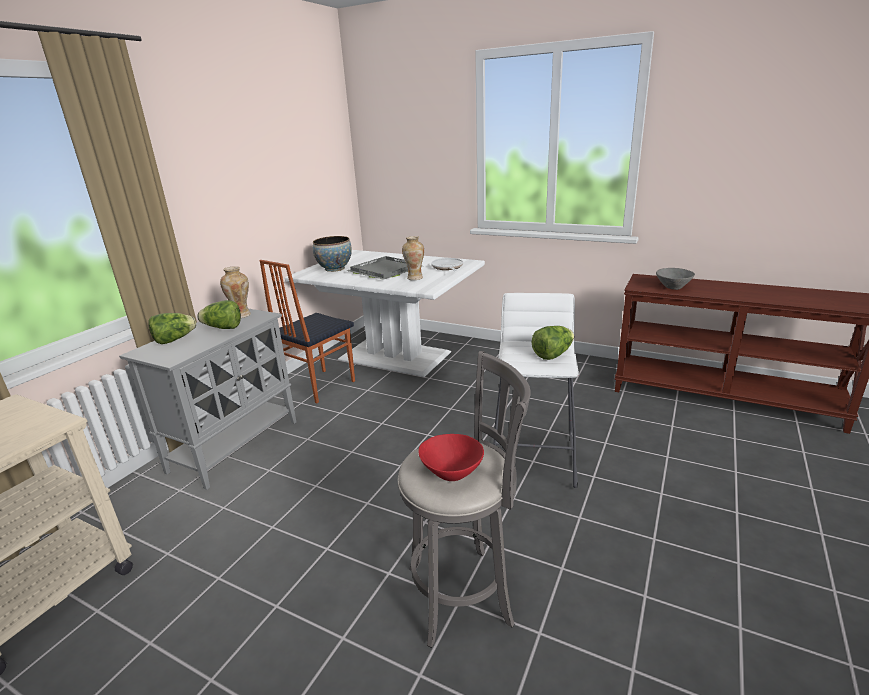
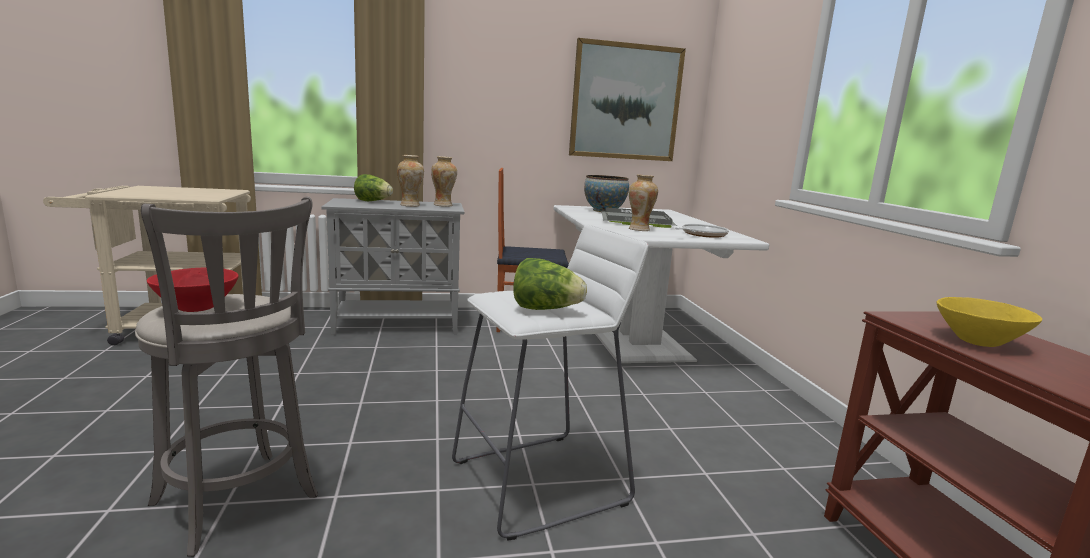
camera: 50 degrees right, 10 degrees down
(223, 328) = (410, 205): lettuce -> vase
(310, 169) = (625, 102): none -> picture
(672, 287) = (976, 341): grey bowl -> yellow bowl

